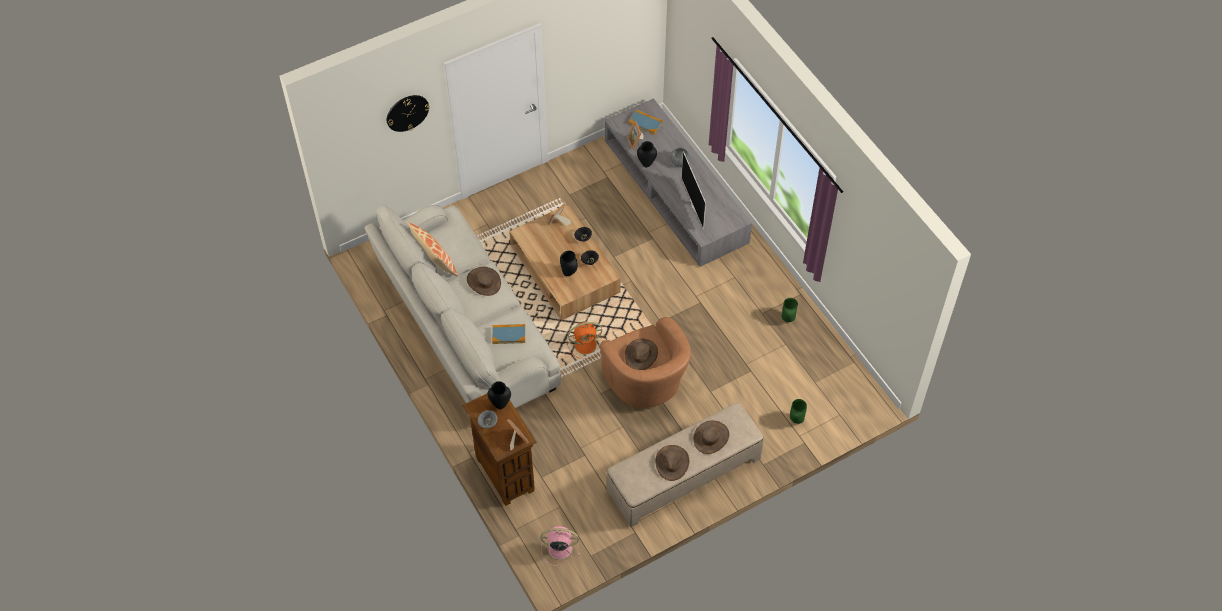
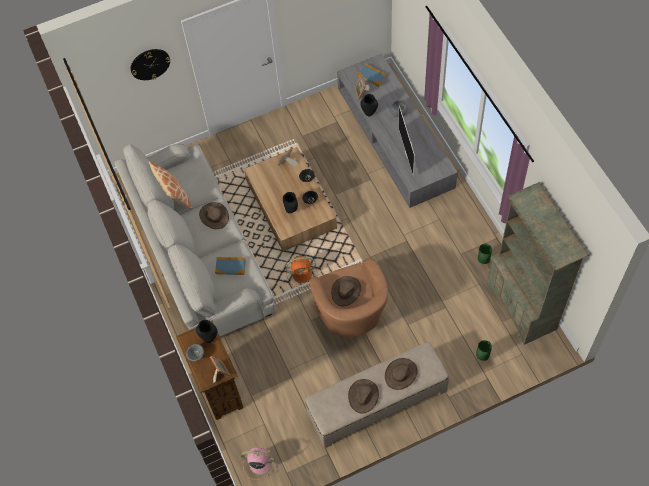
camera: 10 degrees right, 5 degrees up
(834, 365) = (521, 306): none -> green bookcase

